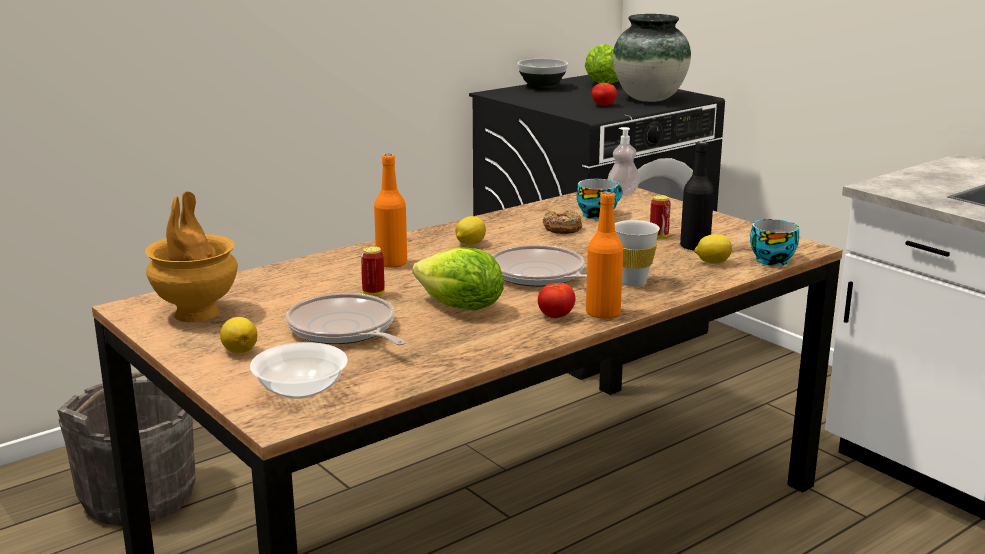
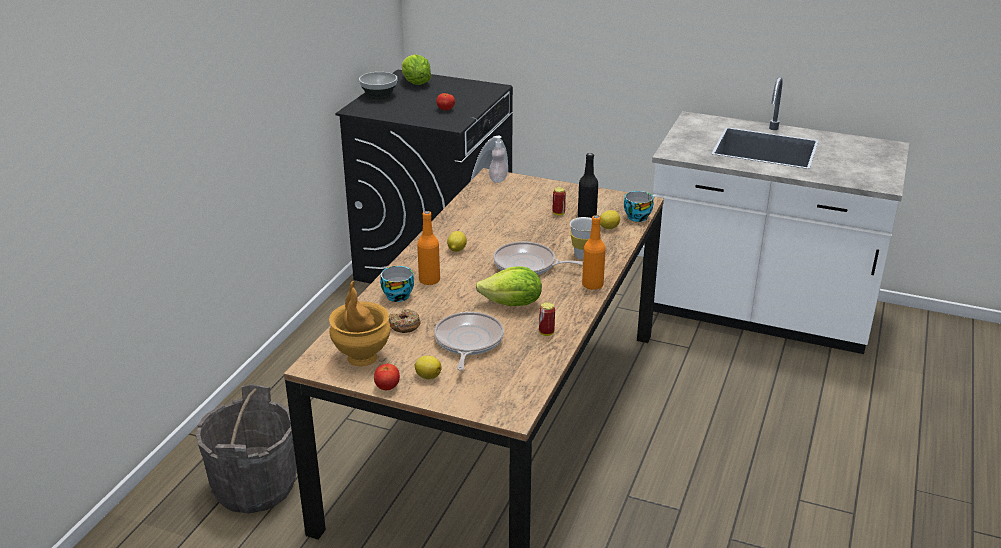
camera: 30 degrees left, 10 degrees up
(301, 389) = (498, 391): bowl -> none
(344, 330) = (468, 342): frying pan -> frying pan turned 75 degrees clockwise
(373, 294) = (449, 308): can -> can (546, 333)
(556, 316) = (570, 294): tomato -> tomato (387, 387)
(562, 228) = (496, 221): donut -> donut (404, 325)
(598, 214) = (503, 202): cup -> cup (398, 295)
(649, 99) = (466, 96): vase -> none

